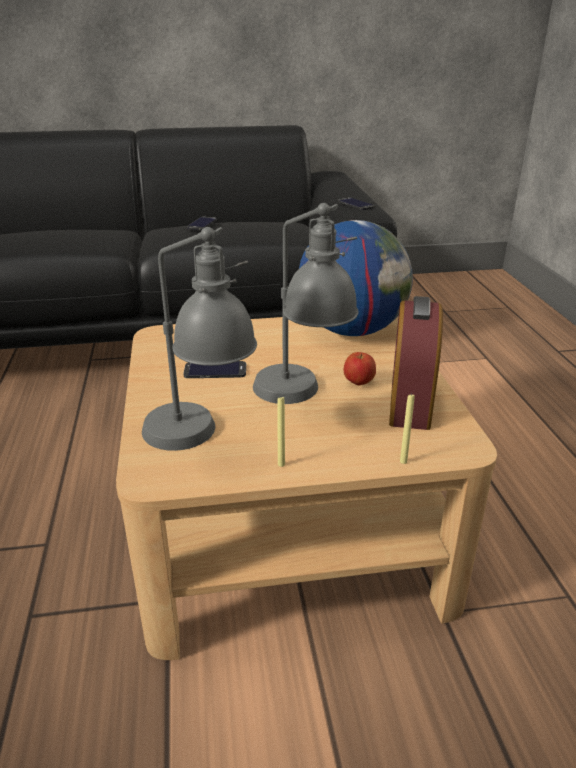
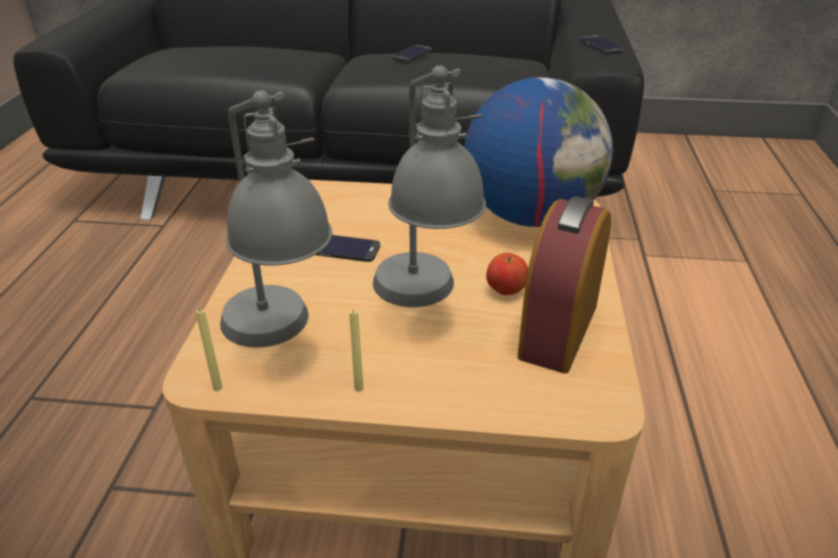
camera: 15 degrees right, 5 degrees up
(403, 461) = (511, 413): yellow candle -> yellow candle (217, 387)

